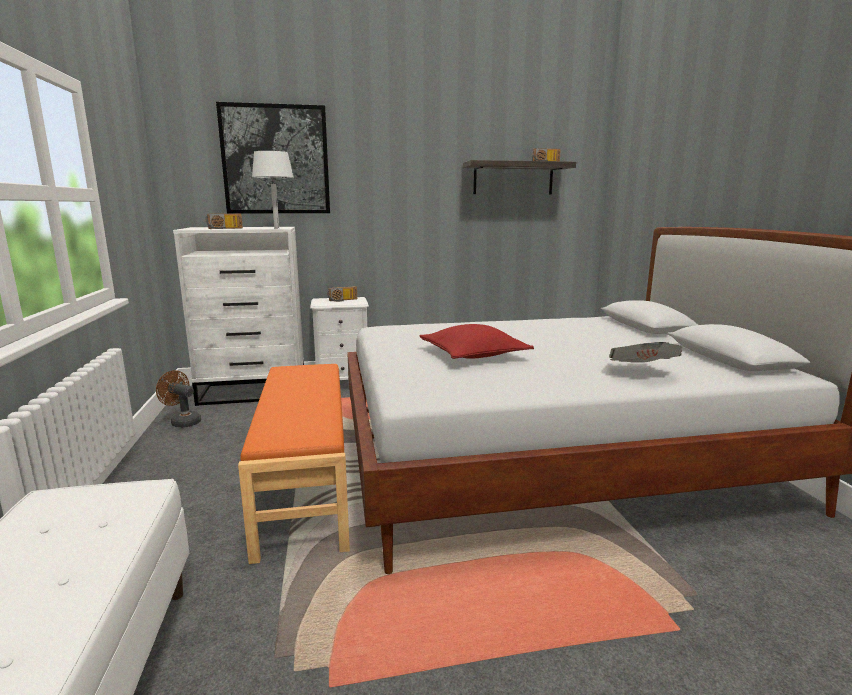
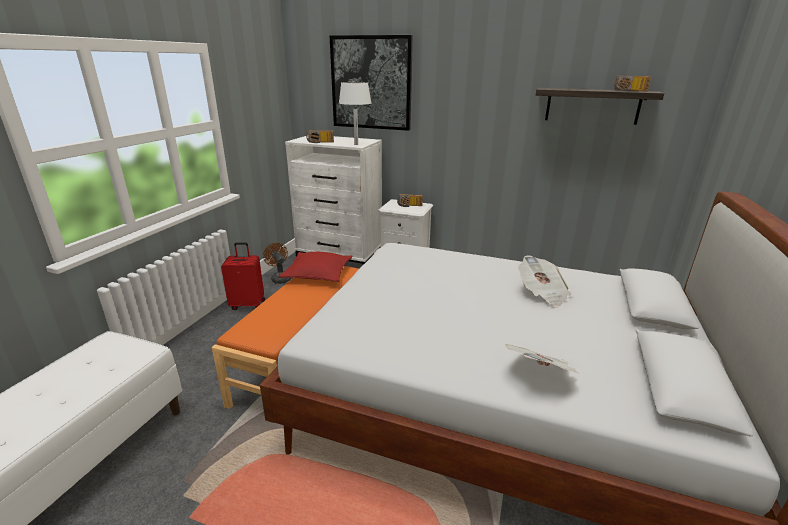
camera: 30 degrees right, 10 degrees up
(163, 457) = (248, 304): none -> red suitcase
(473, 354) = (422, 301): red pillow -> red pillow (318, 274)
(563, 333) = (542, 294): none -> newspaper

